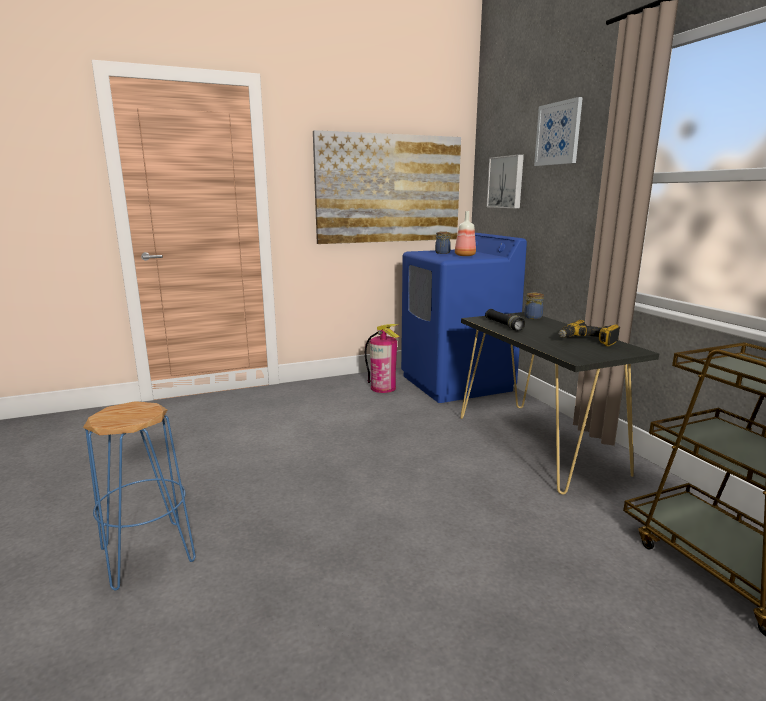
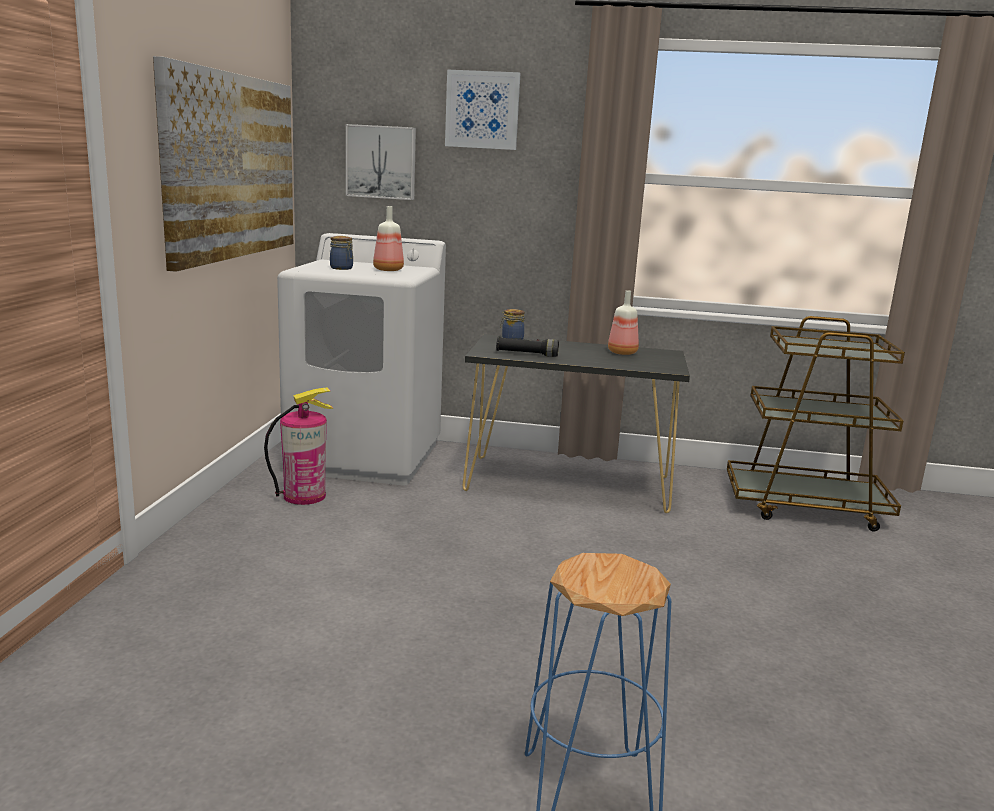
camera: 60 degrees left, 0 degrees up
(456, 383) = (366, 457): blue washing machine -> white washing machine
(587, 341) = (622, 352): power drill -> bottle

